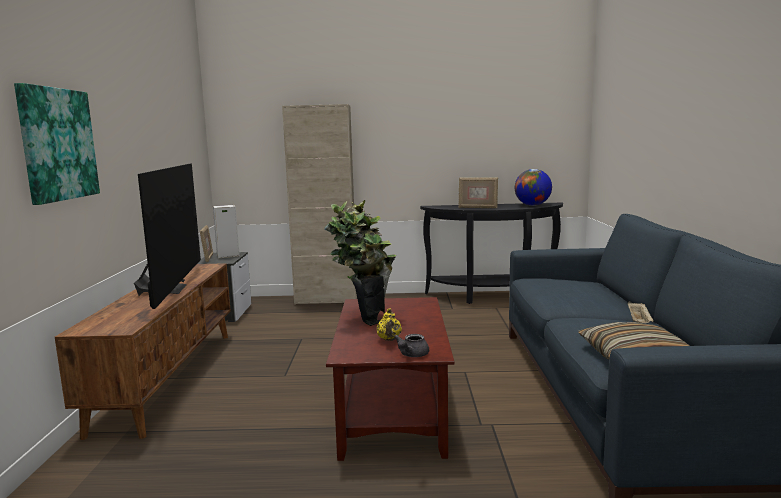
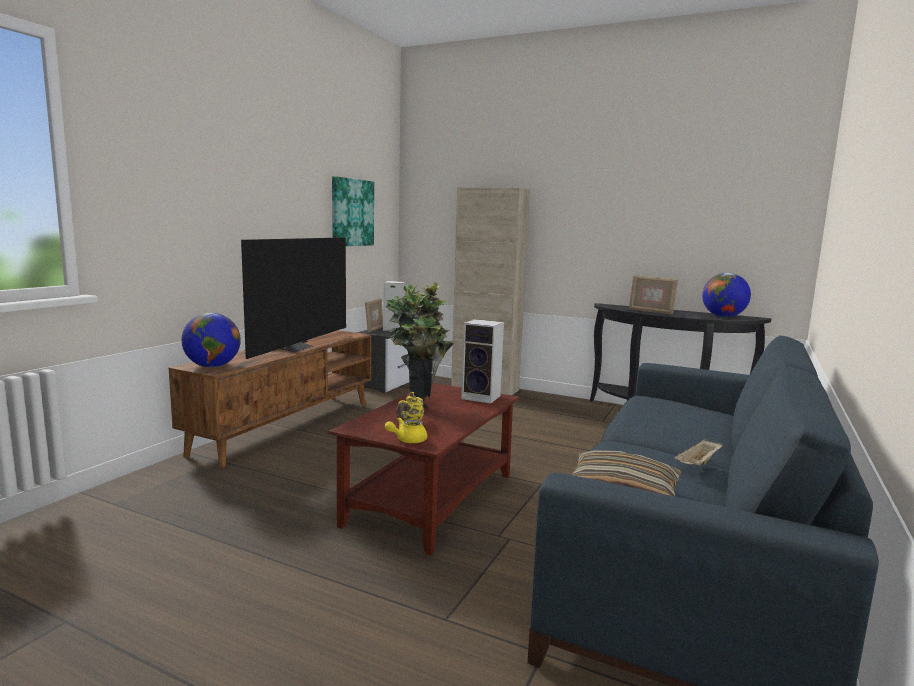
camera: 25 degrees right, 0 degrees up
(57, 144) = (197, 211): picture -> picture (351, 212)
(110, 325) = (212, 366): none -> globe
(410, 304) = (482, 397): none -> speaker
(411, 355) = (407, 440): grey teapot -> yellow teapot

